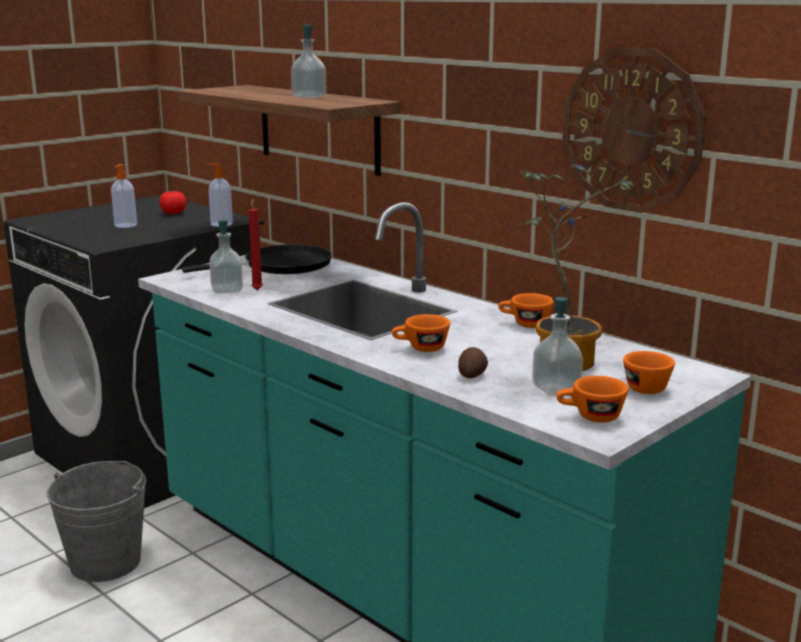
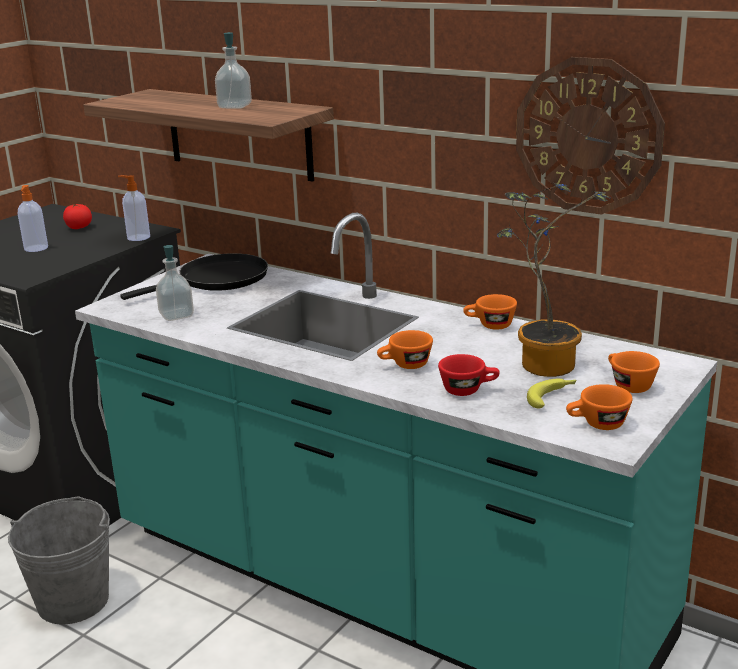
camera: 10 degrees left, 5 degrees up
(257, 289) = (207, 311): red candle -> none
(472, 374) = (468, 390): potato -> red cup
(556, 389) = (552, 397): soap dispenser -> banana

